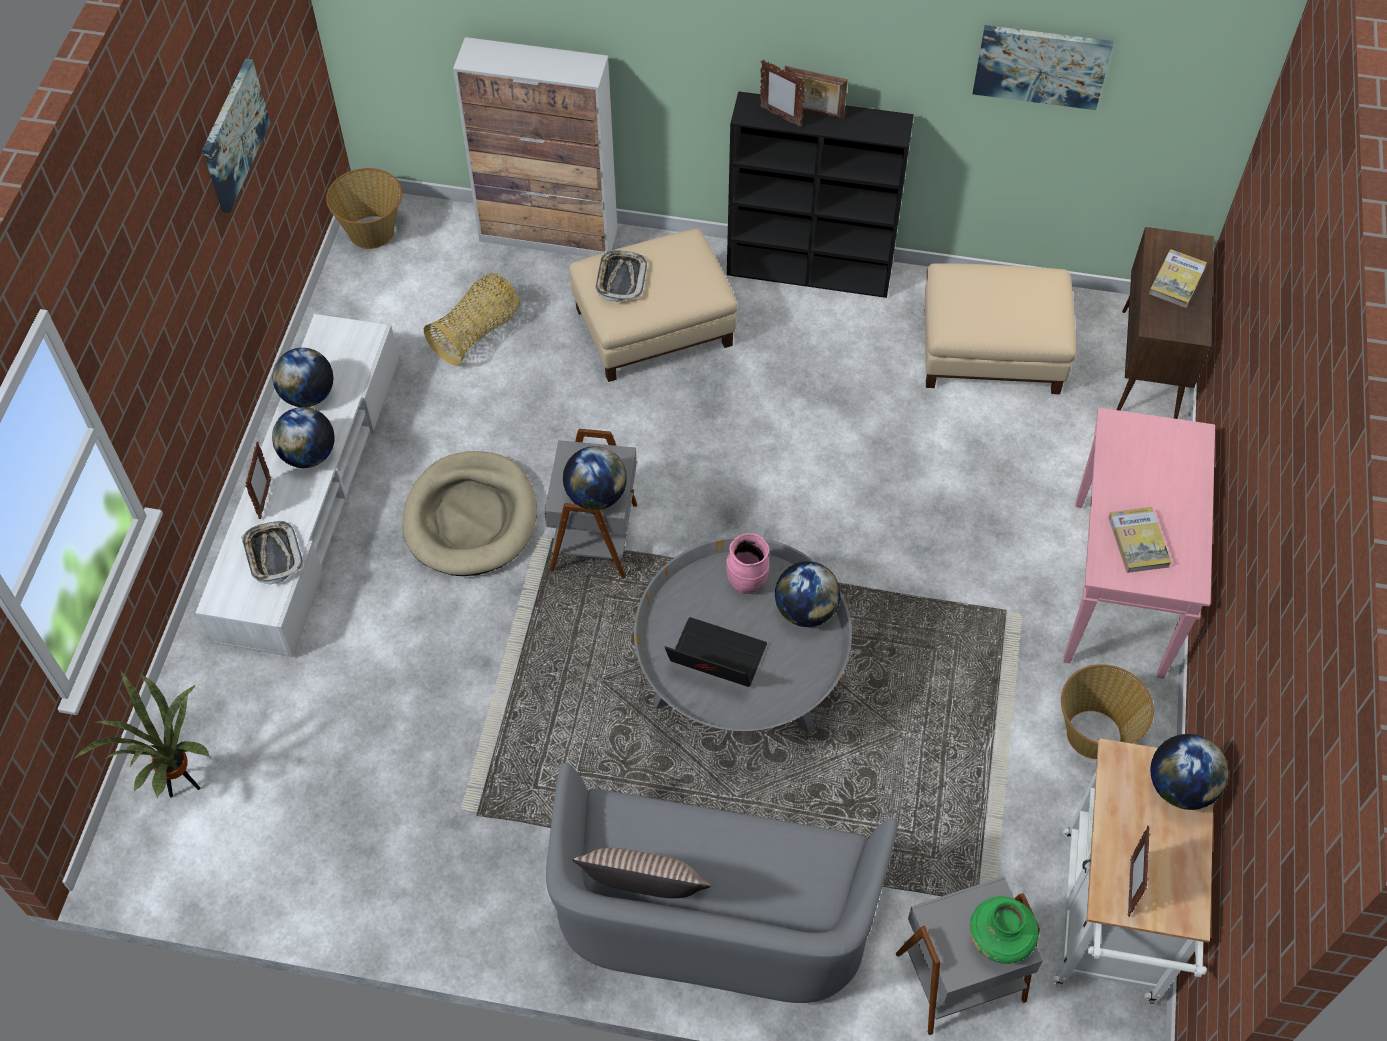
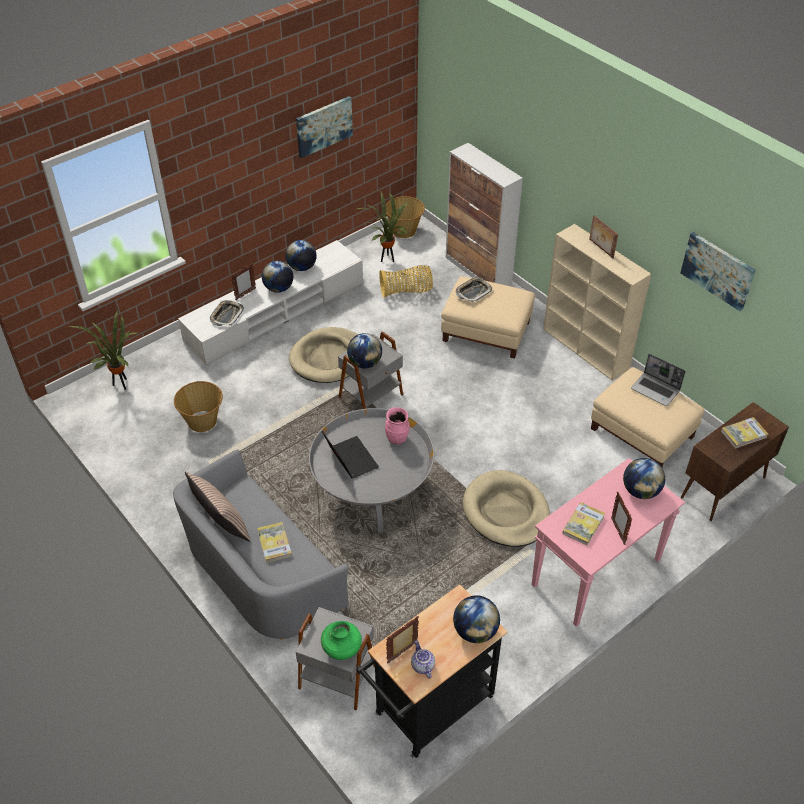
camera: 40 degrees right, 10 degrees down
(393, 297) = (386, 259): none -> potted plant
(745, 863) = (274, 543): none -> book
(780, 117) = (582, 243): picture frame -> picture frame (618, 531)
(805, 610) = (410, 466): globe -> globe (640, 491)
(811, 270) = (586, 349): black bookcase -> beige bookcase
(937, 583) = (506, 512): none -> beige dog bed
(996, 281) = (656, 390): none -> laptop
(1094, 734) = (513, 625): basket -> basket (203, 421)
(1109, 927) = (429, 710): white cart -> black cart
(1169, 885) = (422, 666): none -> teapot

